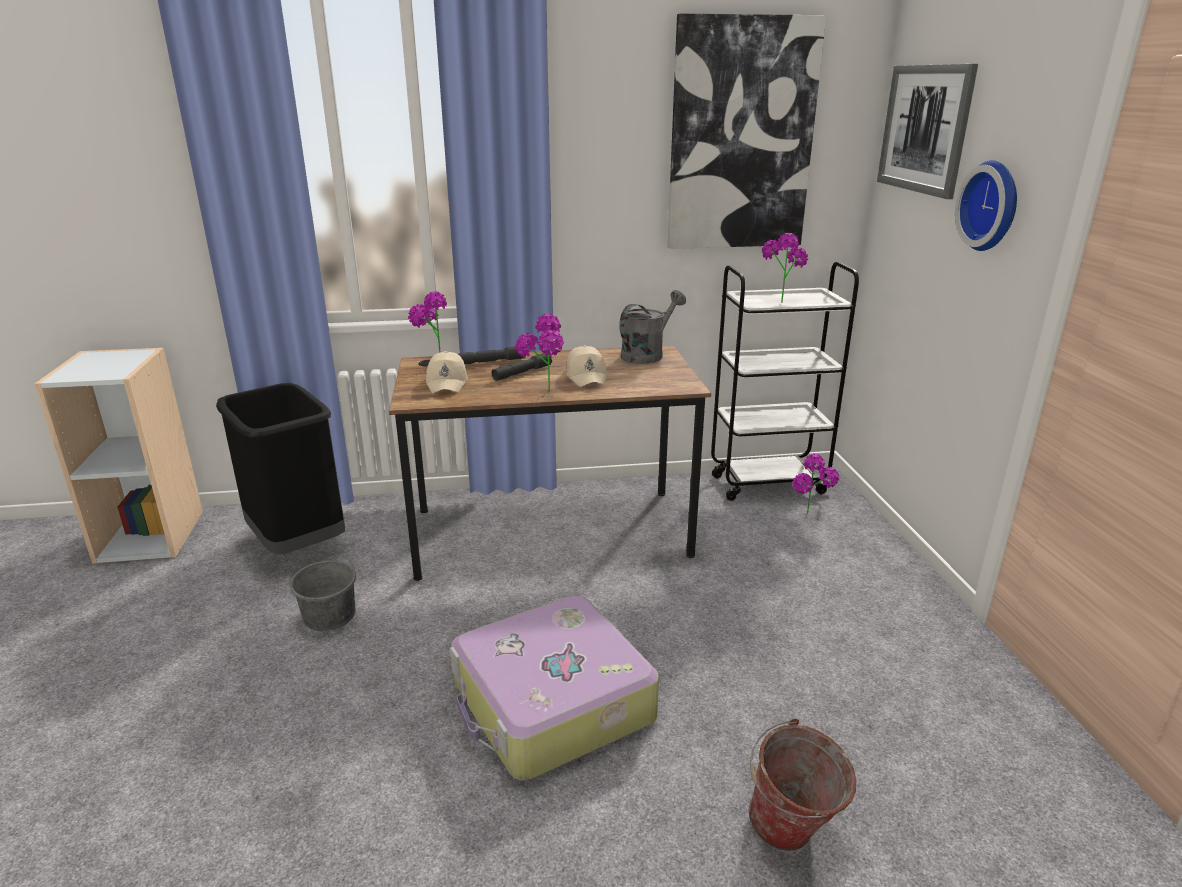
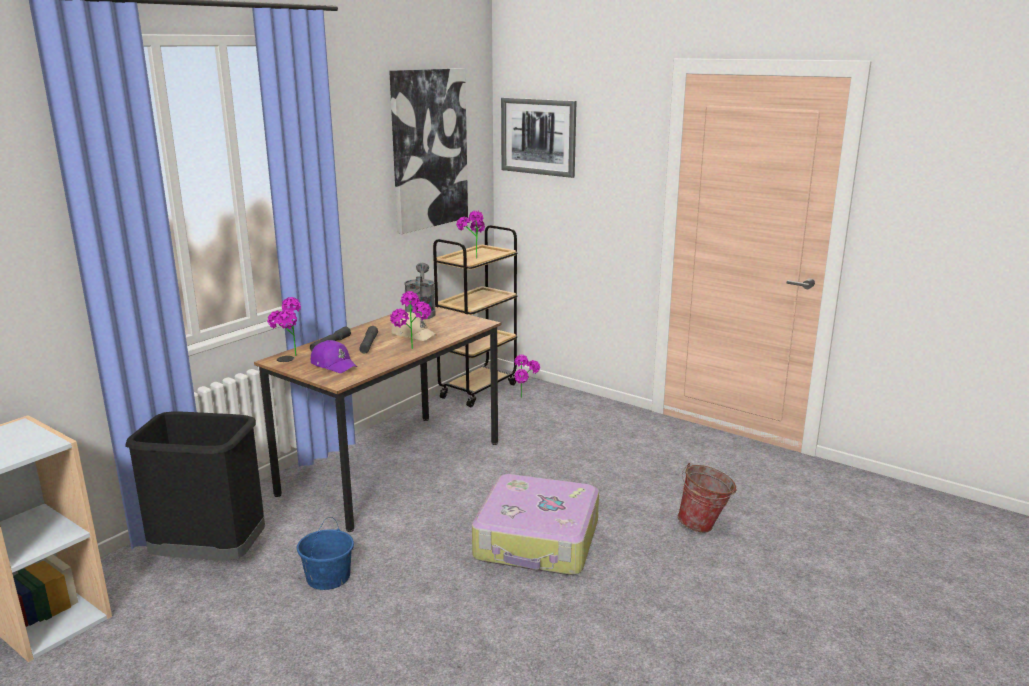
camera: 45 degrees left, 5 degrees down
(330, 616) = (328, 577): grey bucket -> blue bucket
(447, 382) = (334, 364): beige cap -> purple cap
(768, 484) = (478, 390): white cart -> brown cart
(993, 206) = (608, 179): wall clock -> none

